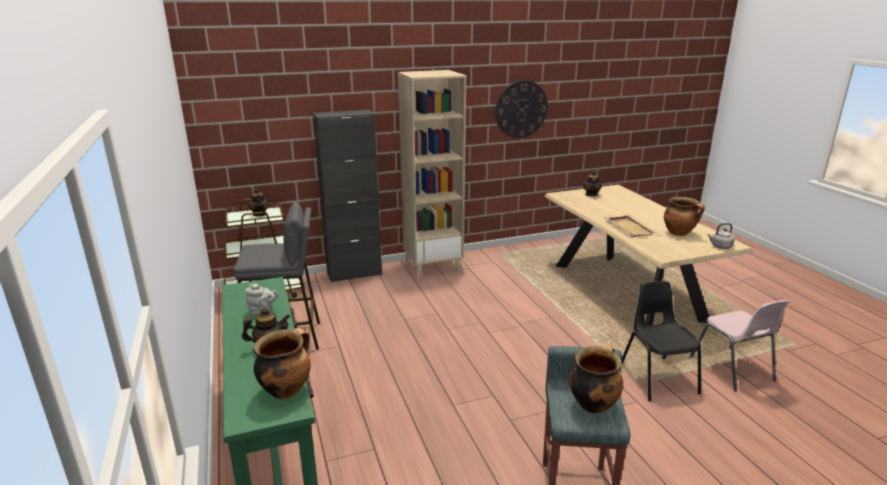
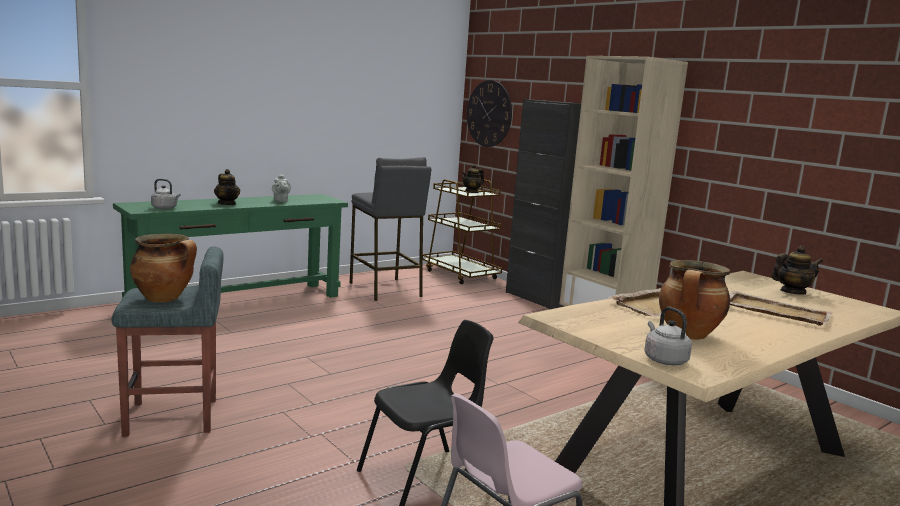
camera: 70 degrees right, 10 degrees down
(286, 389) = (165, 208): cooking pot -> grey kettle
(521, 109) = (800, 139): wall clock -> wall clock (489, 113)
(628, 207) = (774, 311): none -> beige tray

